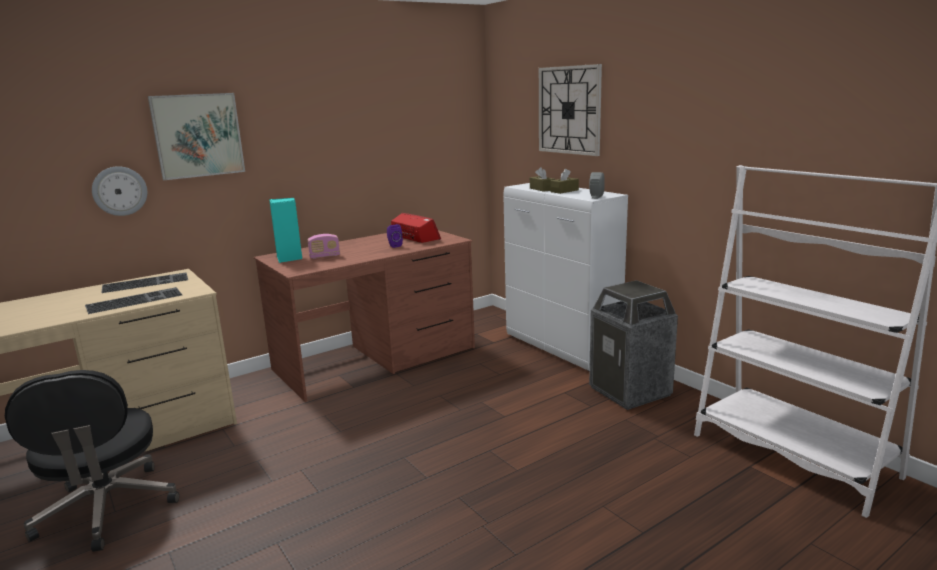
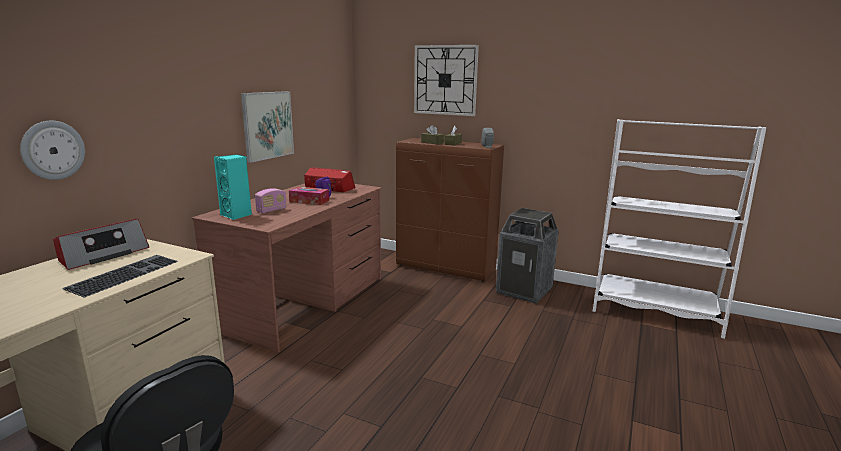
camera: 30 degrees left, 0 degrees up
(146, 282) = (103, 255): keyboard -> radio
(198, 135) = (135, 88): picture -> picture (268, 125)
(373, 250) = (309, 201): none -> tissue box
(562, 348) = (446, 268): white cabinet -> brown cabinet

